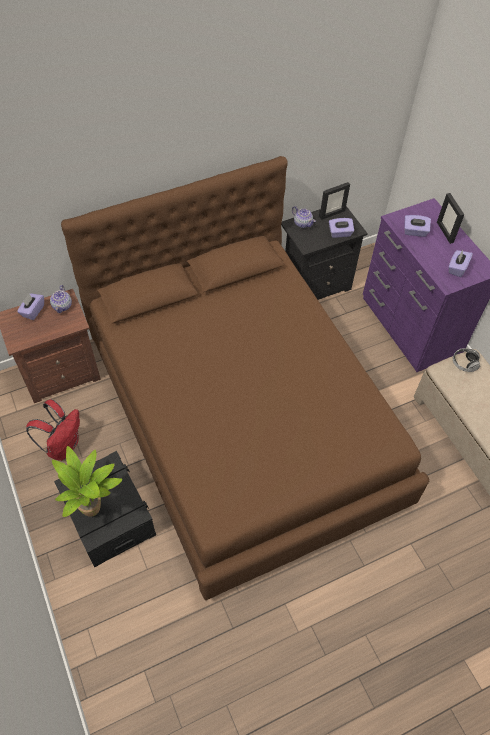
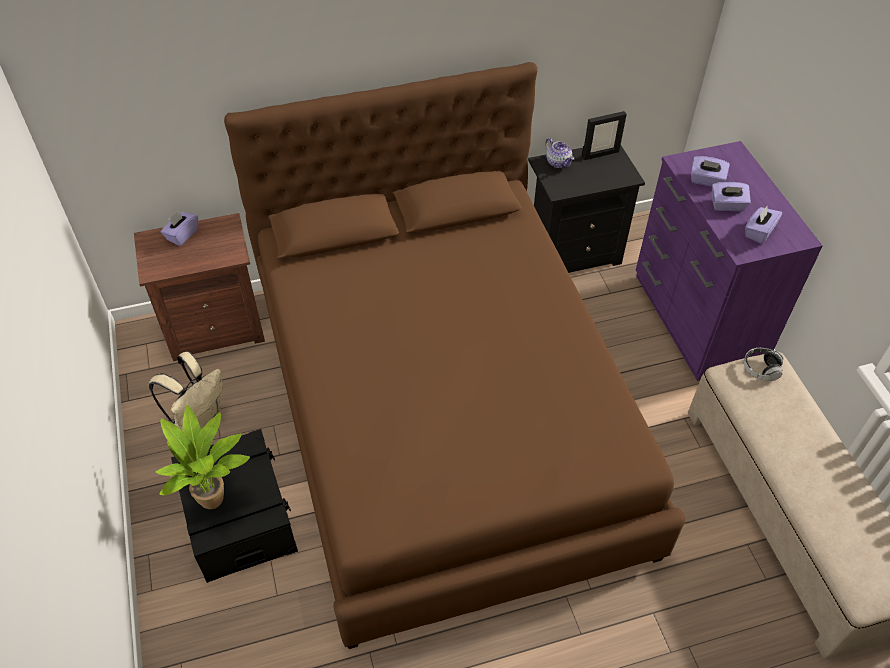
camera: 10 degrees right, 5 degrees down
(62, 306) = (221, 232): teapot -> none
(63, 446) = (199, 419): red backpack -> beige backpack
(340, 233) = (607, 179): purple tissue box -> purple tissue box (727, 205)
(445, 232) = (749, 184): picture frame -> none

